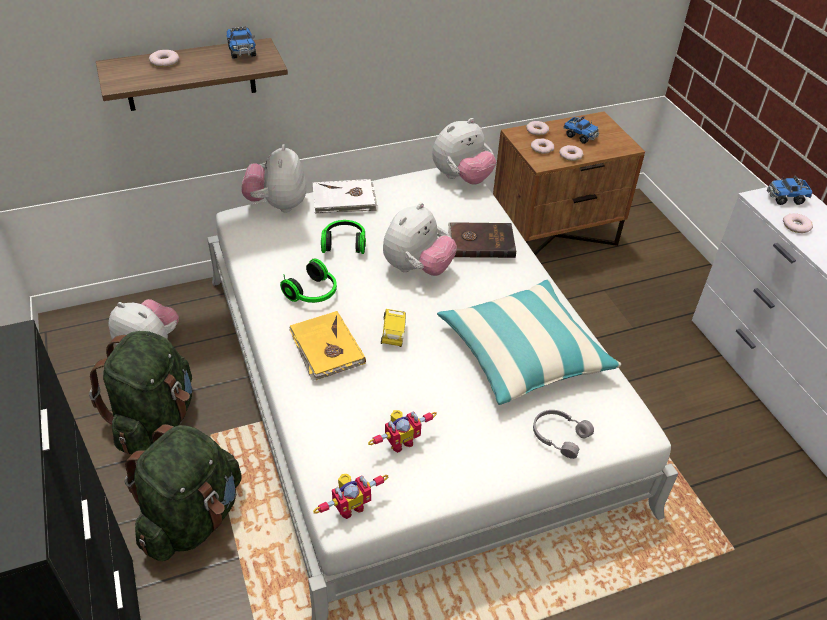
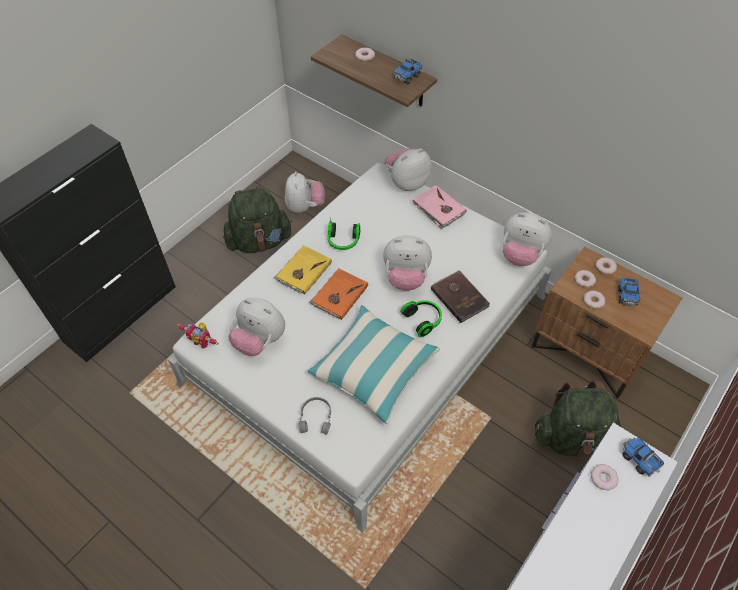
camera: 60 degrees right, 10 degrees up
(192, 518) = (212, 294): green backpack -> green backpack (572, 437)
(344, 200) = (438, 209): white book -> pink book
(344, 244) = (398, 231): headphones -> headphones (423, 320)
(394, 333) = (339, 295): yellow toy car -> orange book
(400, 441) = (259, 341): toy robot -> plush toy

